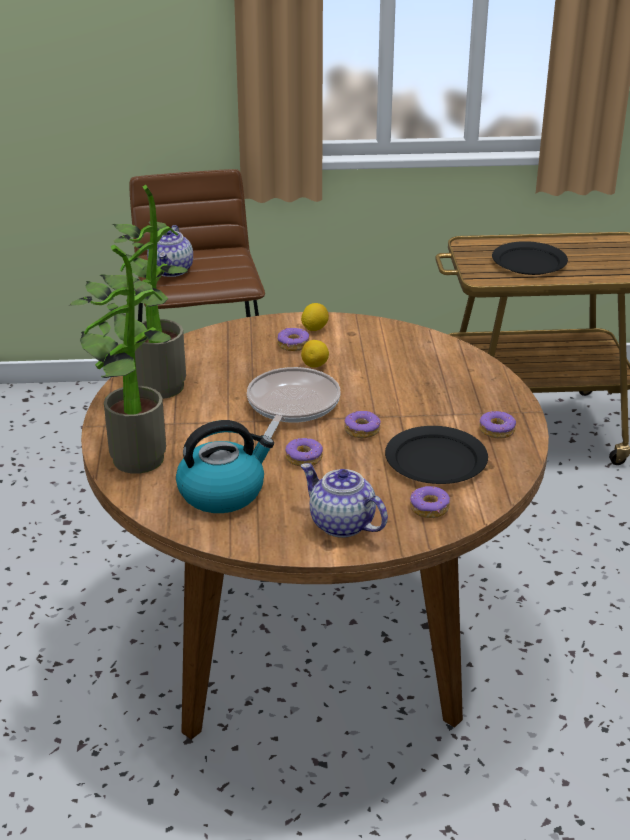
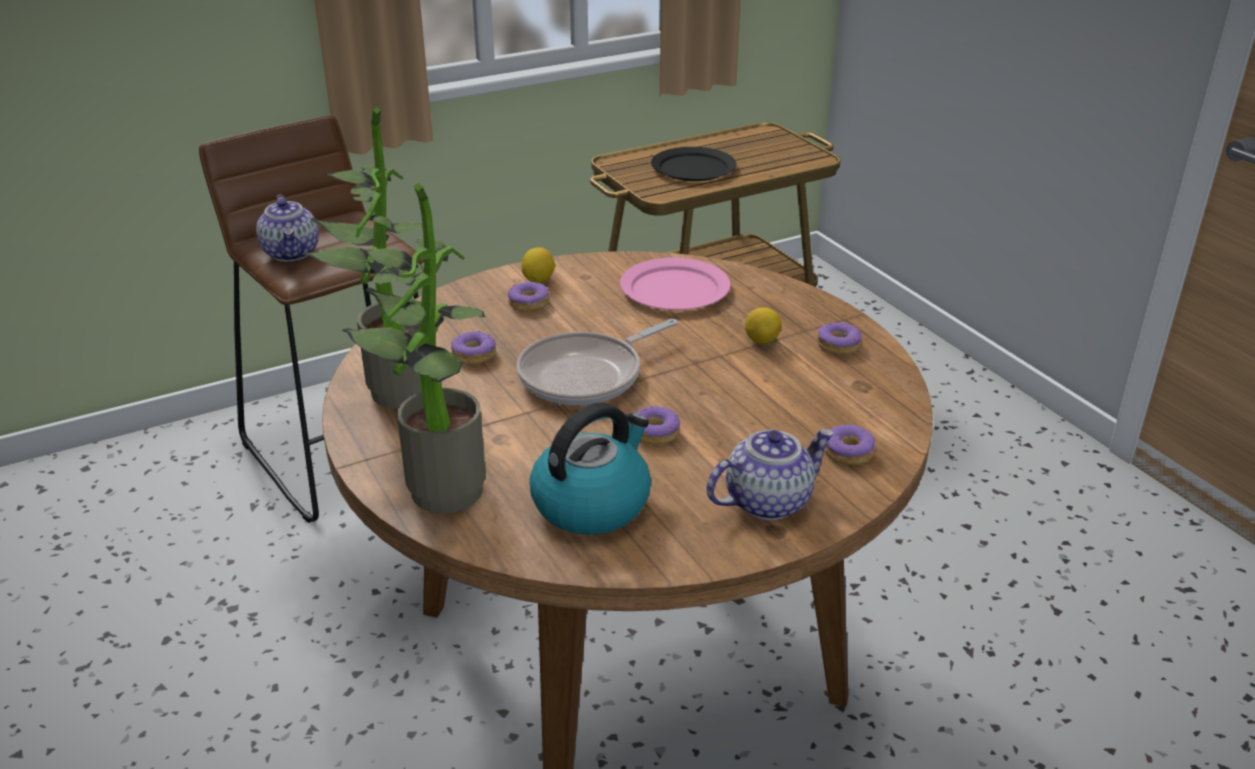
camera: 25 degrees left, 0 degrees up
(291, 406) = (587, 375): frying pan -> frying pan turned 120 degrees counterclockwise
(315, 365) = (575, 321): lemon -> lemon (761, 341)
(341, 524) = (768, 501): teapot -> teapot turned 135 degrees clockwise
(362, 430) = (693, 382): donut -> donut (474, 355)
(409, 358) = (674, 289): none -> pink plate
(435, 459) = (803, 394): black plate -> none

